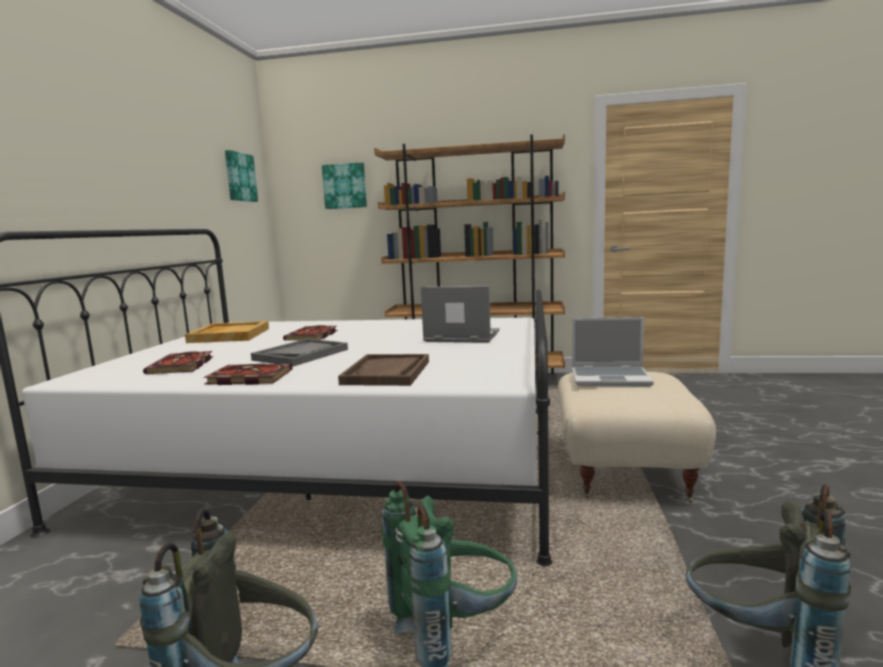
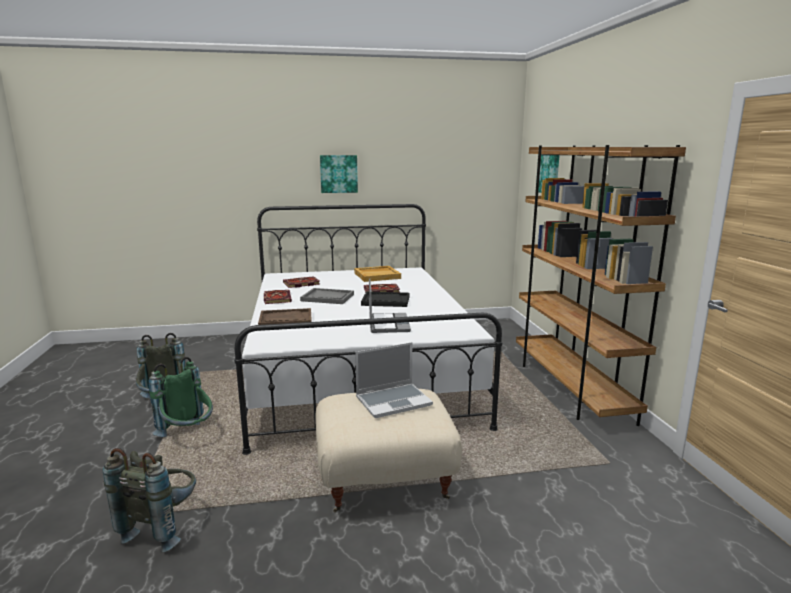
camera: 70 degrees right, 5 degrees up
(239, 177) = (476, 163): picture -> picture (338, 174)
(363, 336) = (385, 301): none -> black tray
(611, 378) = (394, 401): laptop -> laptop turned 105 degrees counterclockwise

